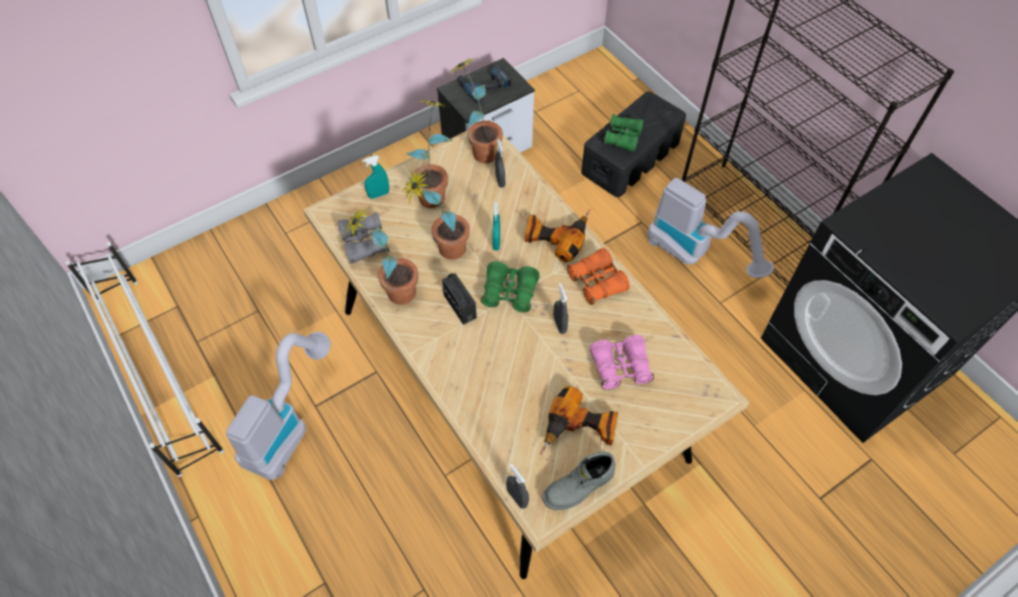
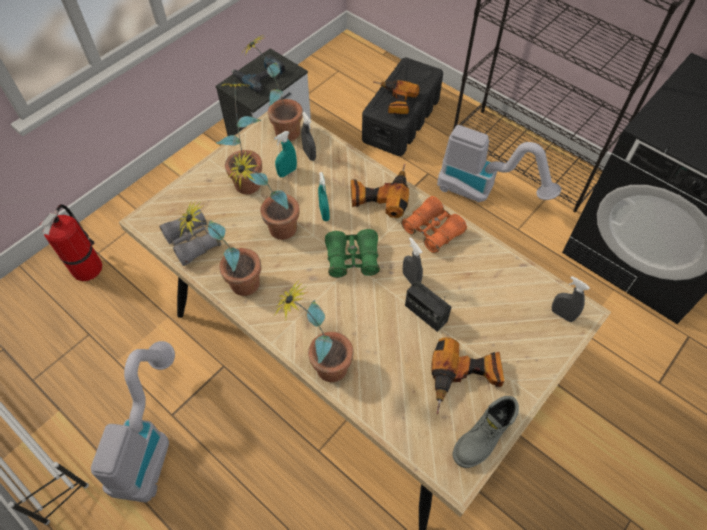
camera: 15 degrees left, 0 degrees up
(272, 244) = (87, 266): none -> fire extinguisher
(379, 194) = (193, 191): turquoise spray bottle -> turquoise spray bottle (287, 172)
(449, 384) = (321, 365): none -> potted plant
(459, 306) = (307, 284): radio -> radio (425, 313)
(517, 498) = (426, 465): grey spray bottle -> grey spray bottle (562, 314)
(620, 367) = (482, 307): pink binoculars -> none
(623, 138) = (395, 101): green binoculars -> power drill

